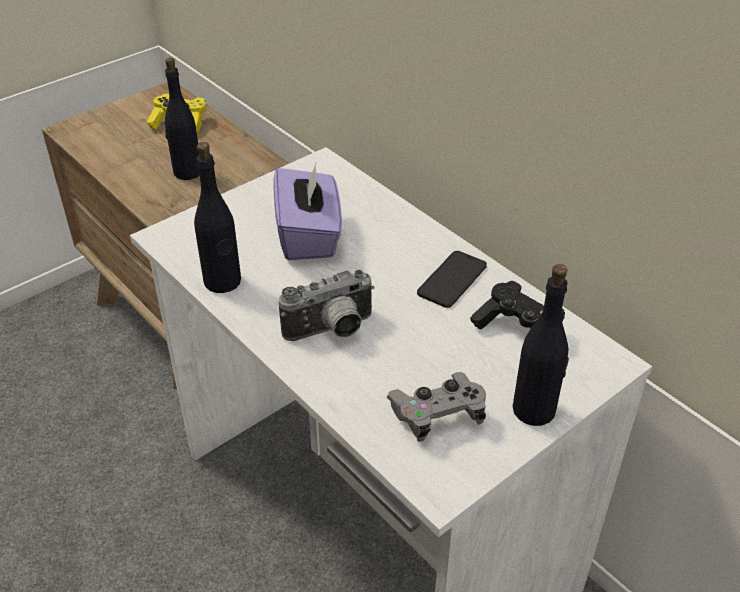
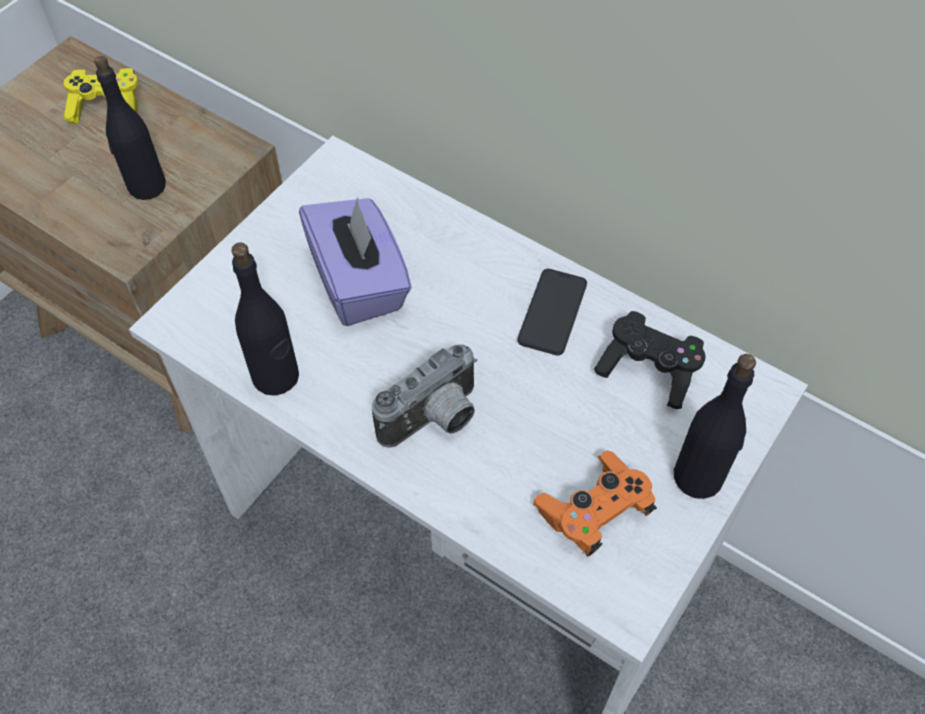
camera: 15 degrees left, 15 degrees up
(437, 415) = (594, 511): grey game controller -> orange game controller

